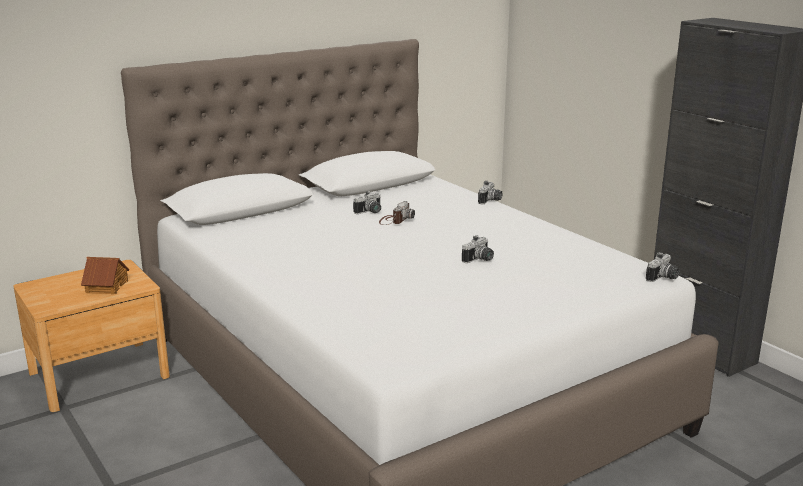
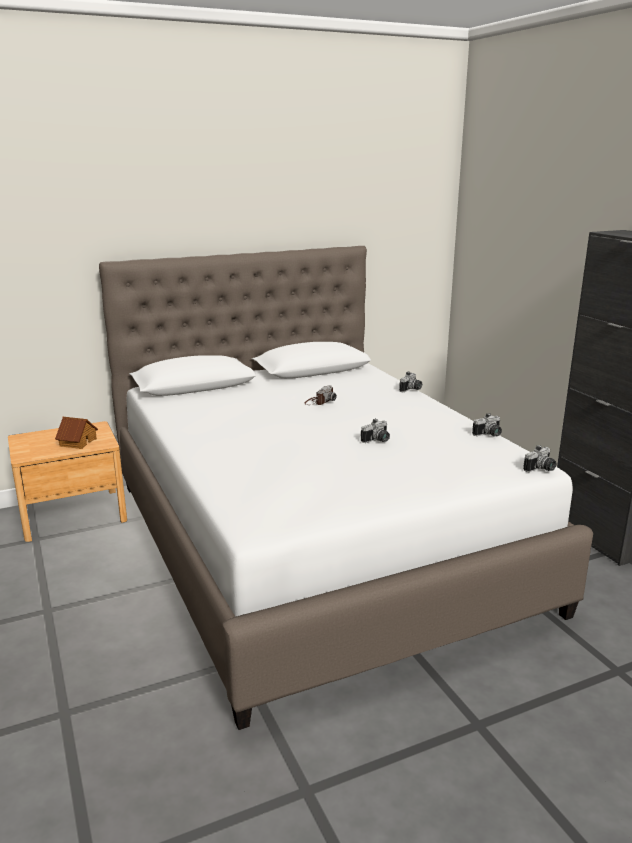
camera: 10 degrees right, 0 degrees up
(370, 212) = (301, 393): camera -> camera (489, 435)

